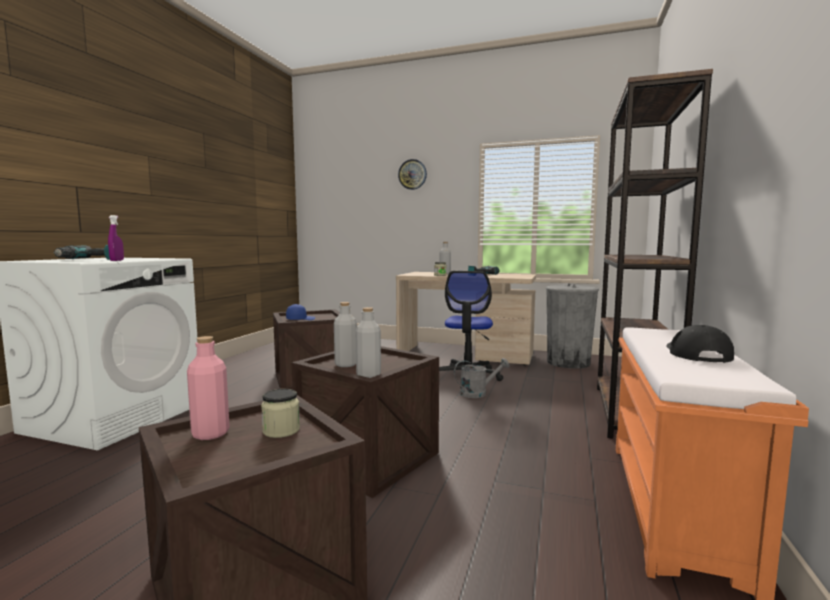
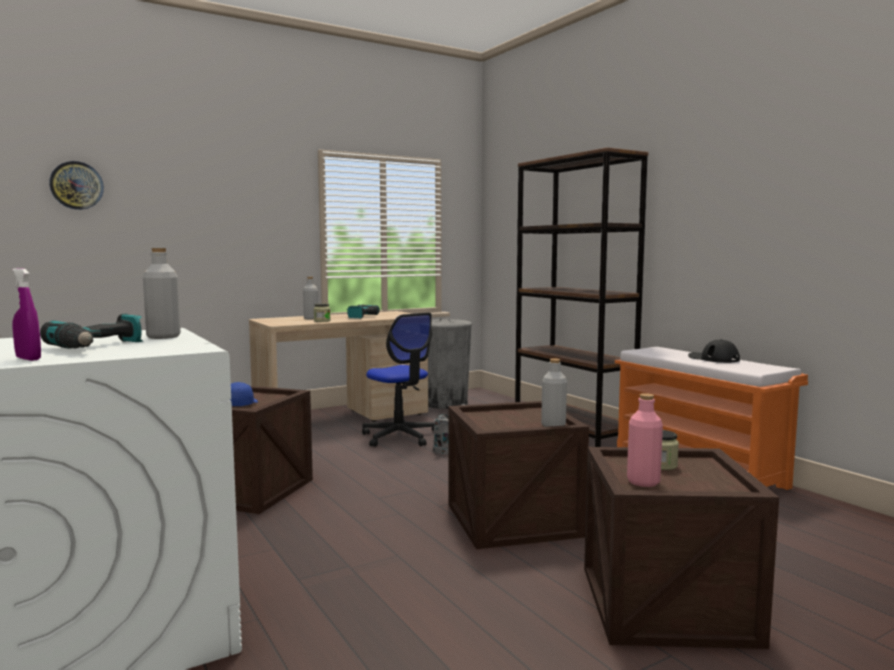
camera: 50 degrees left, 0 degrees up
(117, 260) = (178, 342): purple spray bottle -> purple spray bottle (28, 359)
(346, 364) = (504, 425): grey bottle -> grey bottle (163, 337)
(412, 174) = (226, 179): wall clock -> wall clock (76, 185)

